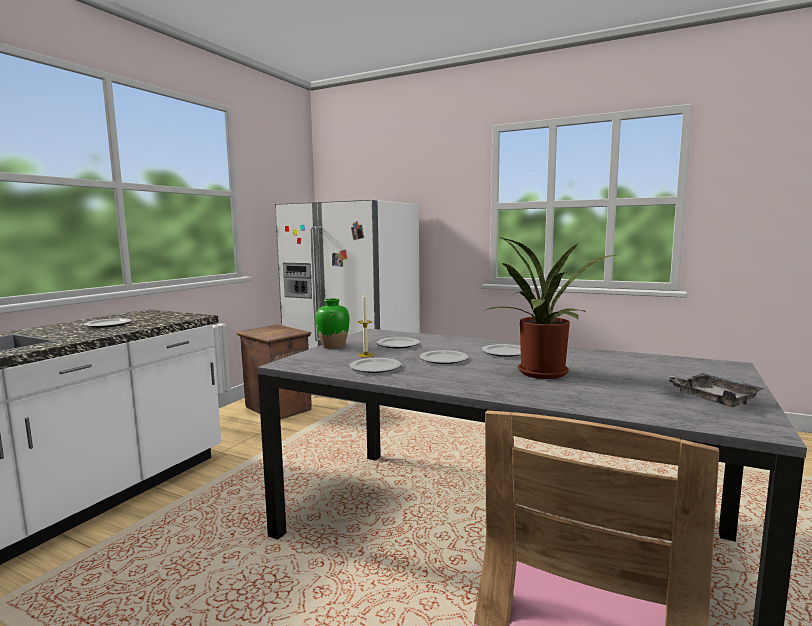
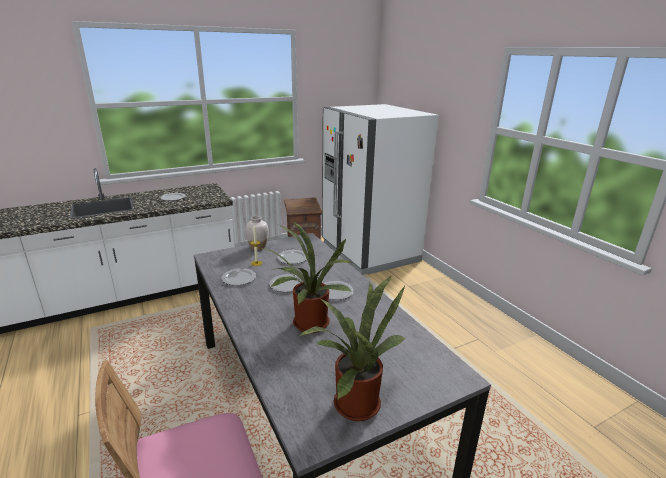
camera: 35 degrees right, 15 degrees up
(333, 346) = (258, 247): green vase -> white vase
(712, 398) = (353, 401): grey tray -> potted plant

